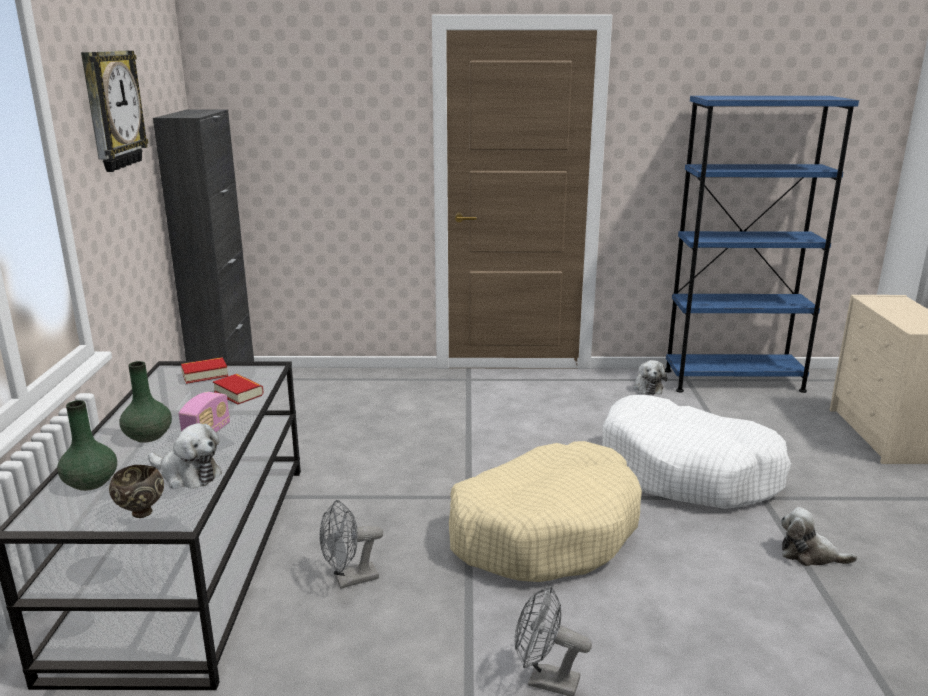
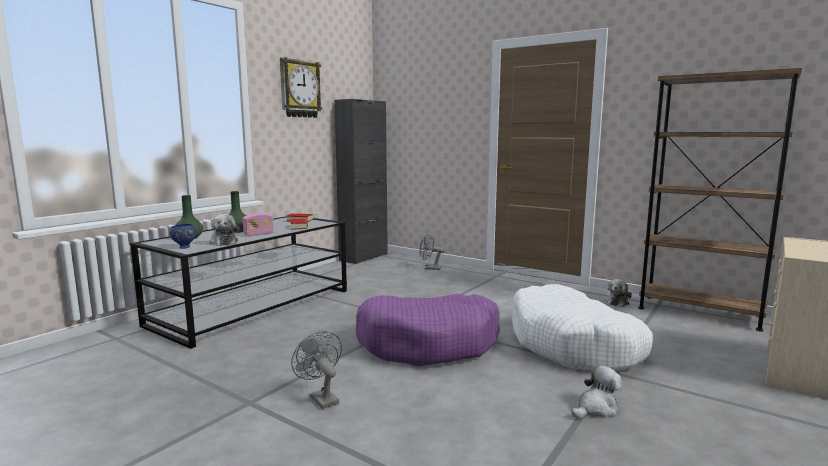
camera: 35 degrees right, 10 degrees down
(140, 513) = (184, 247): brown bowl -> blue bowl
(349, 580) = (300, 332): grey fan -> grey fan (429, 268)
(544, 530) = (428, 343): beige dog bed -> purple dog bed
(733, 380) = (699, 312): blue bookcase -> brown bookcase
(809, 555) = (596, 408): plush toy -> plush toy turned 90 degrees clockwise

